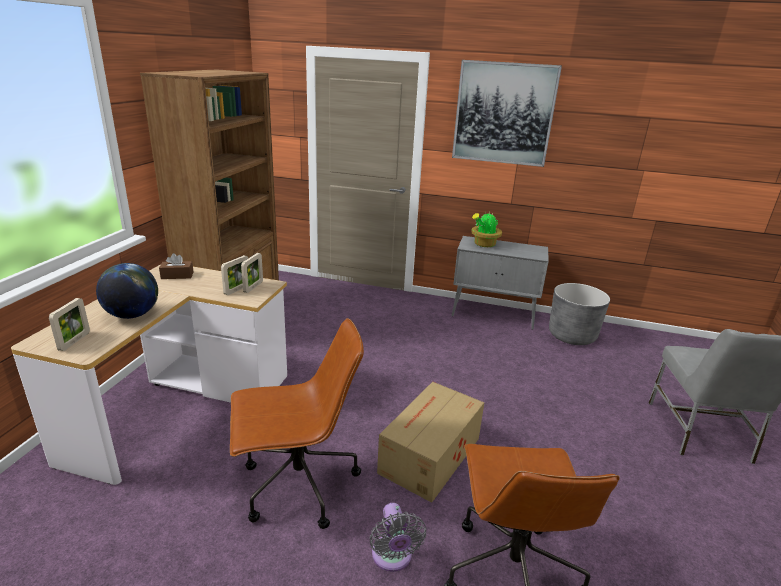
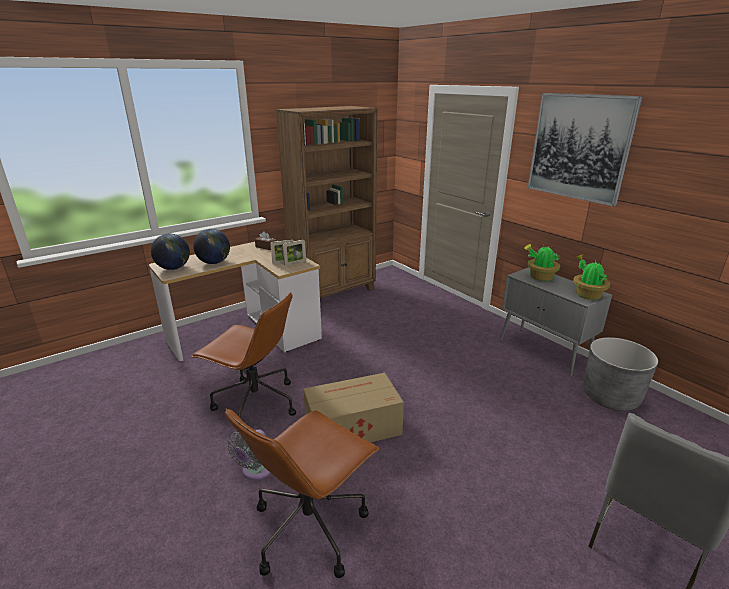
camera: 40 degrees right, 0 degrees up
(74, 341) = (174, 268): picture frame -> globe
(534, 251) = (587, 295): none -> potted plant

